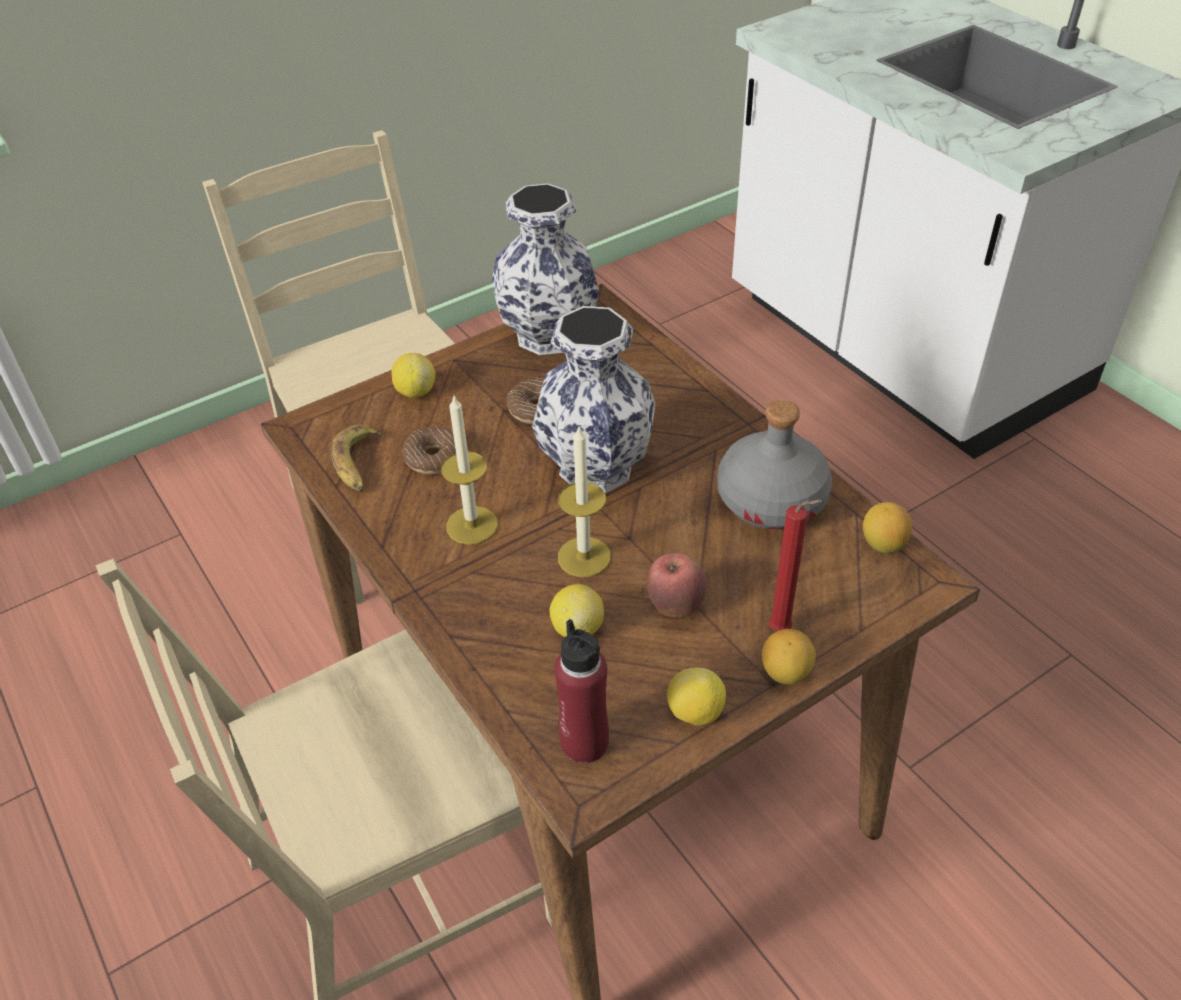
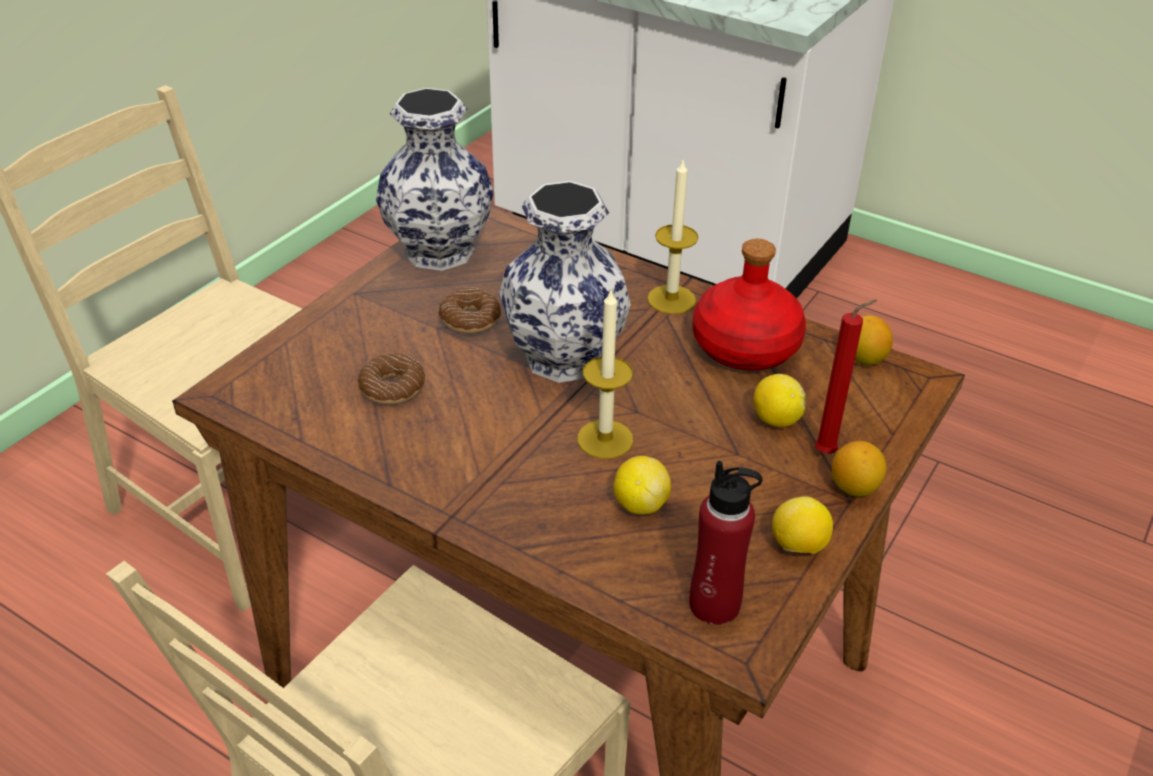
camera: 25 degrees left, 5 degrees down
(358, 465) = (312, 414): banana -> none
(415, 391) = (332, 331): lemon -> lemon (776, 419)
(472, 525) = (473, 440): candle -> candle (671, 299)
(675, 605) = (718, 458): apple -> none
(772, 501) = (746, 347): grey bottle -> red bottle

